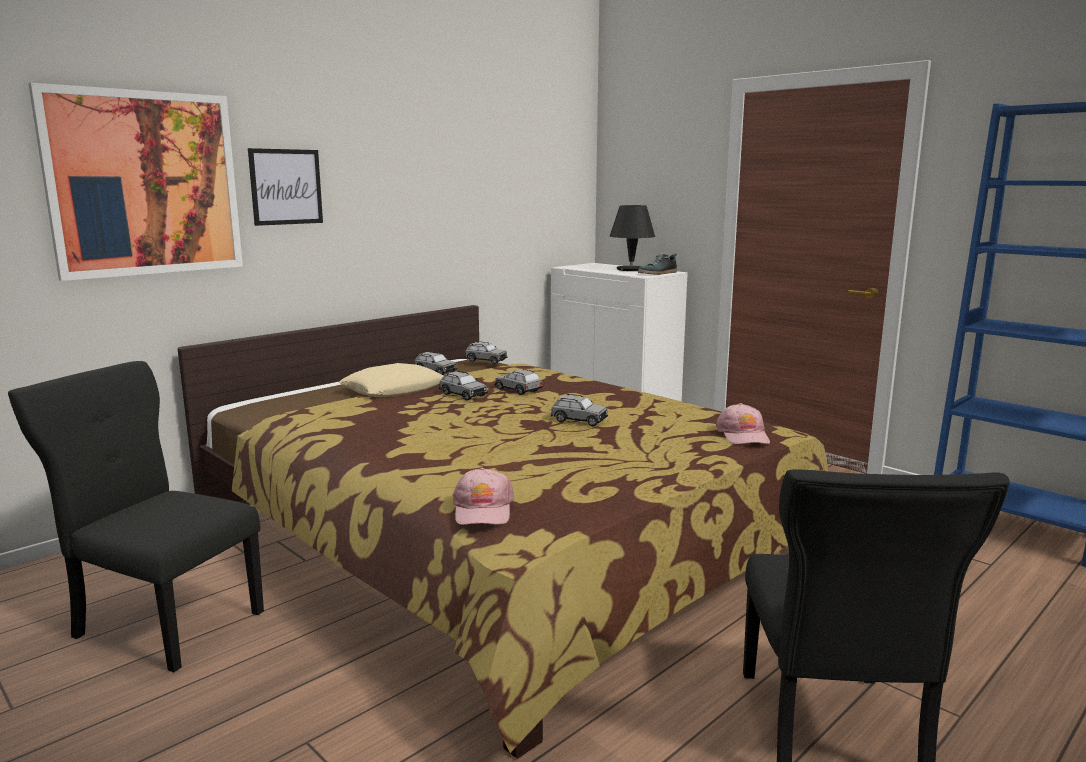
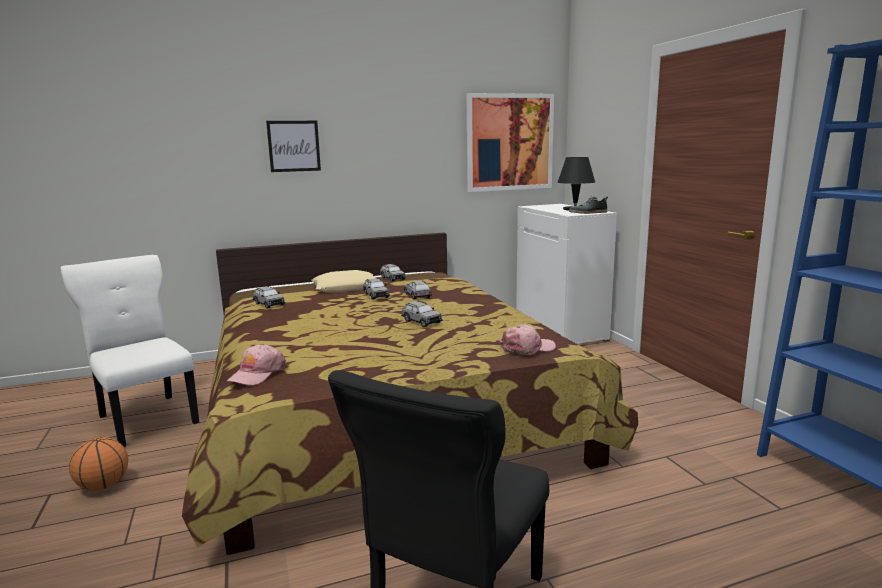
camera: 25 degrees right, 0 degrees up
(144, 184) = (196, 145): picture -> picture (509, 142)
(165, 622) = (147, 418): black chair -> white chair
(216, 728) = (103, 486): none -> basketball
(486, 360) = (434, 273): grey toy car -> grey toy car (269, 304)
(743, 435) = (527, 348): pink cap -> pink cap turned 135 degrees counterclockwise

